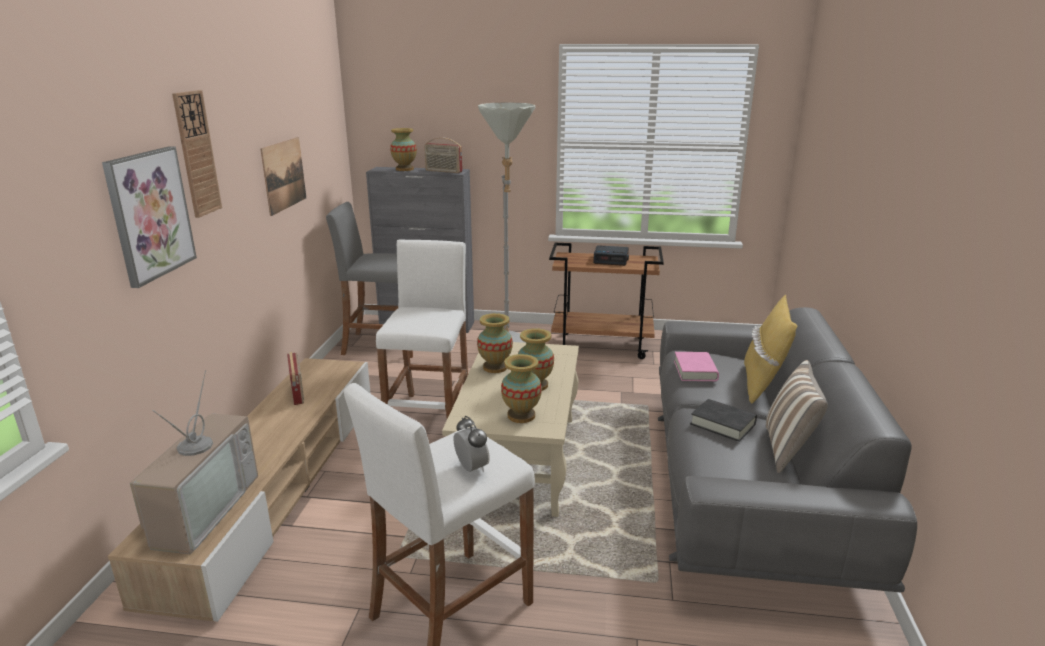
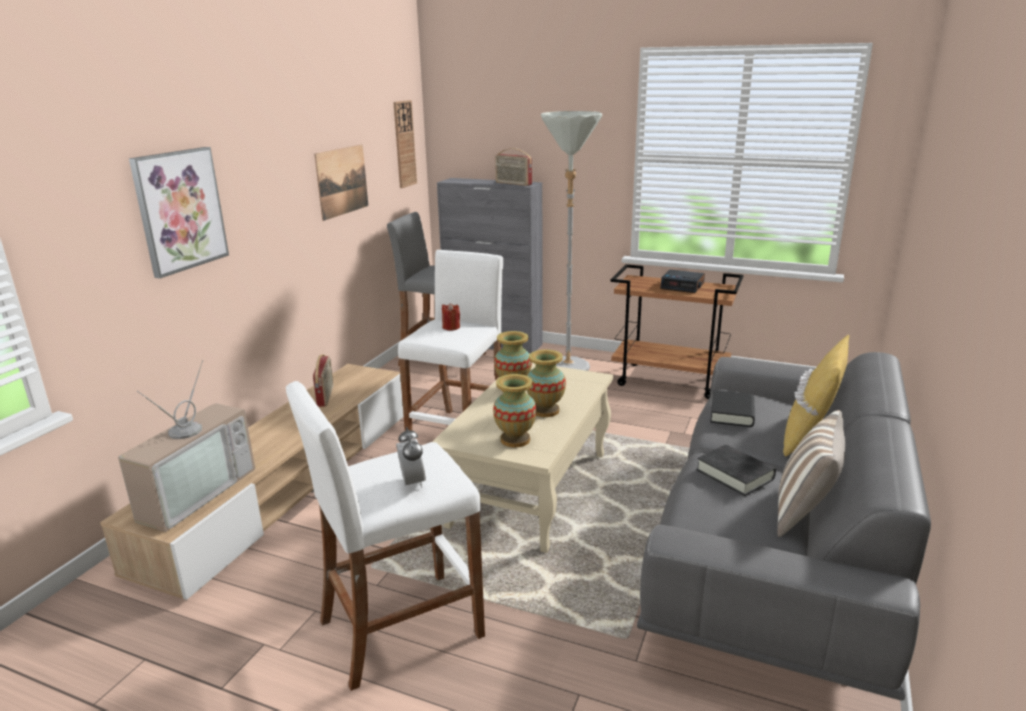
camera: 15 degrees right, 0 degrees up
(197, 154) = (237, 155): wall clock -> wall clock (404, 144)
(404, 169) = (476, 181): vase -> none
(422, 314) = (451, 327): none -> red candle
(695, 371) = (732, 413): pink book -> black book

